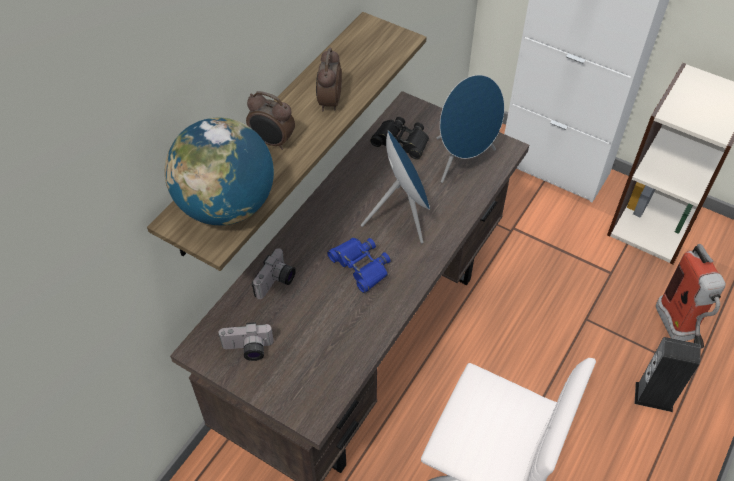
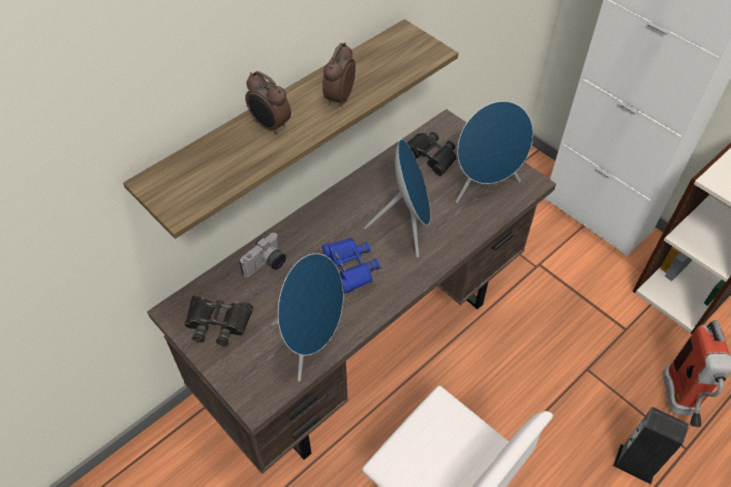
camera: 15 degrees right, 0 degrees up
(227, 206) = (203, 178): globe -> none
(248, 350) = (218, 322): camera -> black binoculars
(348, 347) = (312, 342): none -> blue speaker

